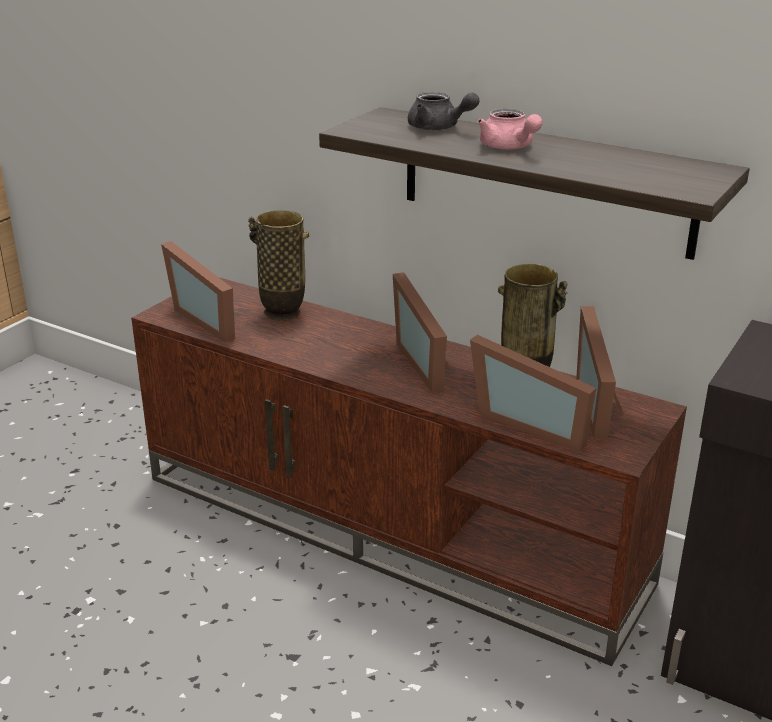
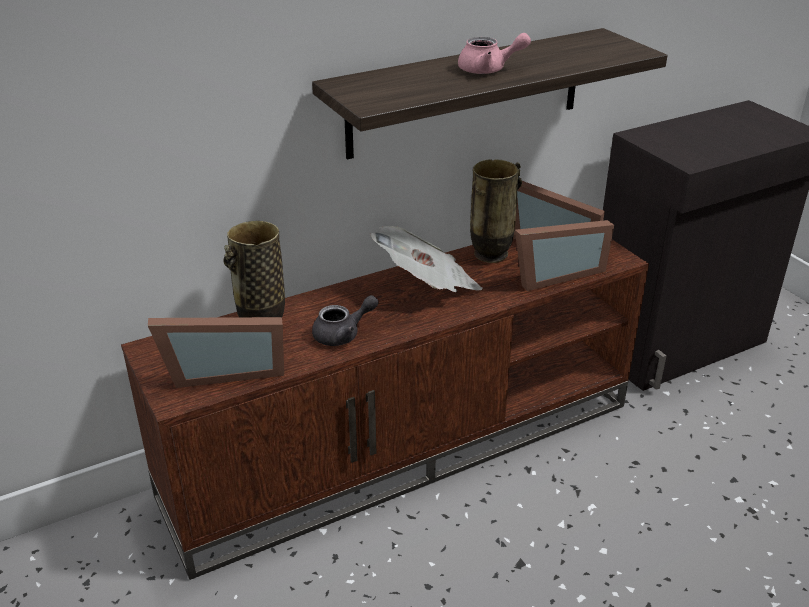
camera: 60 degrees left, 5 degrees up
(427, 362) = (427, 285): picture frame -> newspaper
(438, 128) = (408, 77): grey teapot -> grey teapot (343, 334)

